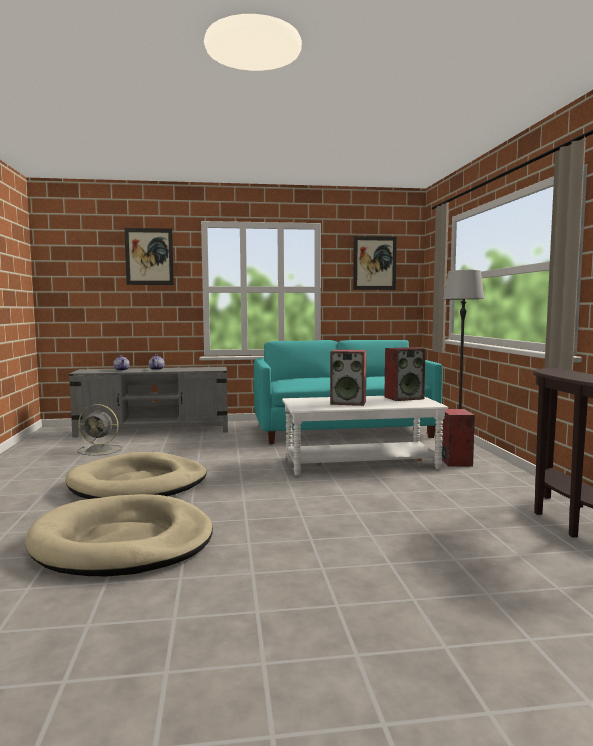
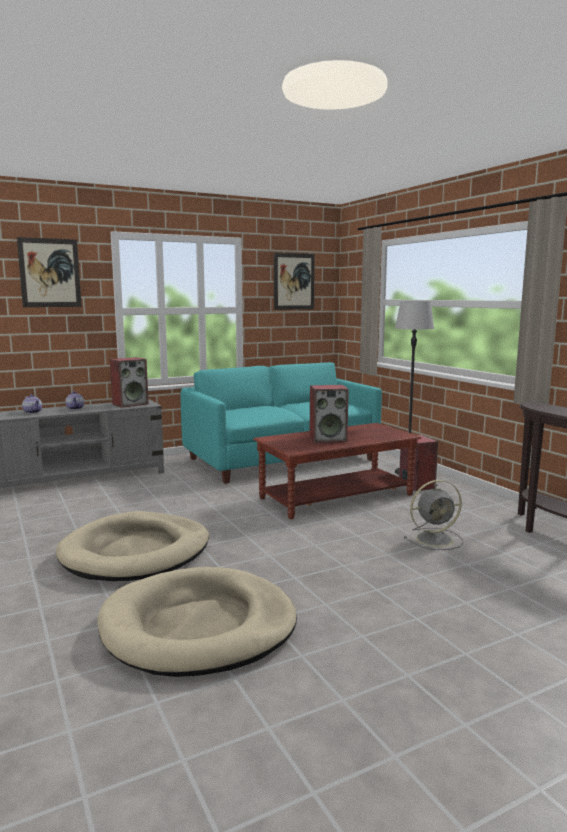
camera: 20 degrees left, 5 degrees up
(100, 450) = (39, 513): grey fan -> grey fan (435, 539)
(361, 463) = (337, 496): white coffee table -> brown coffee table
(404, 398) = (369, 428): speaker -> speaker (130, 404)

